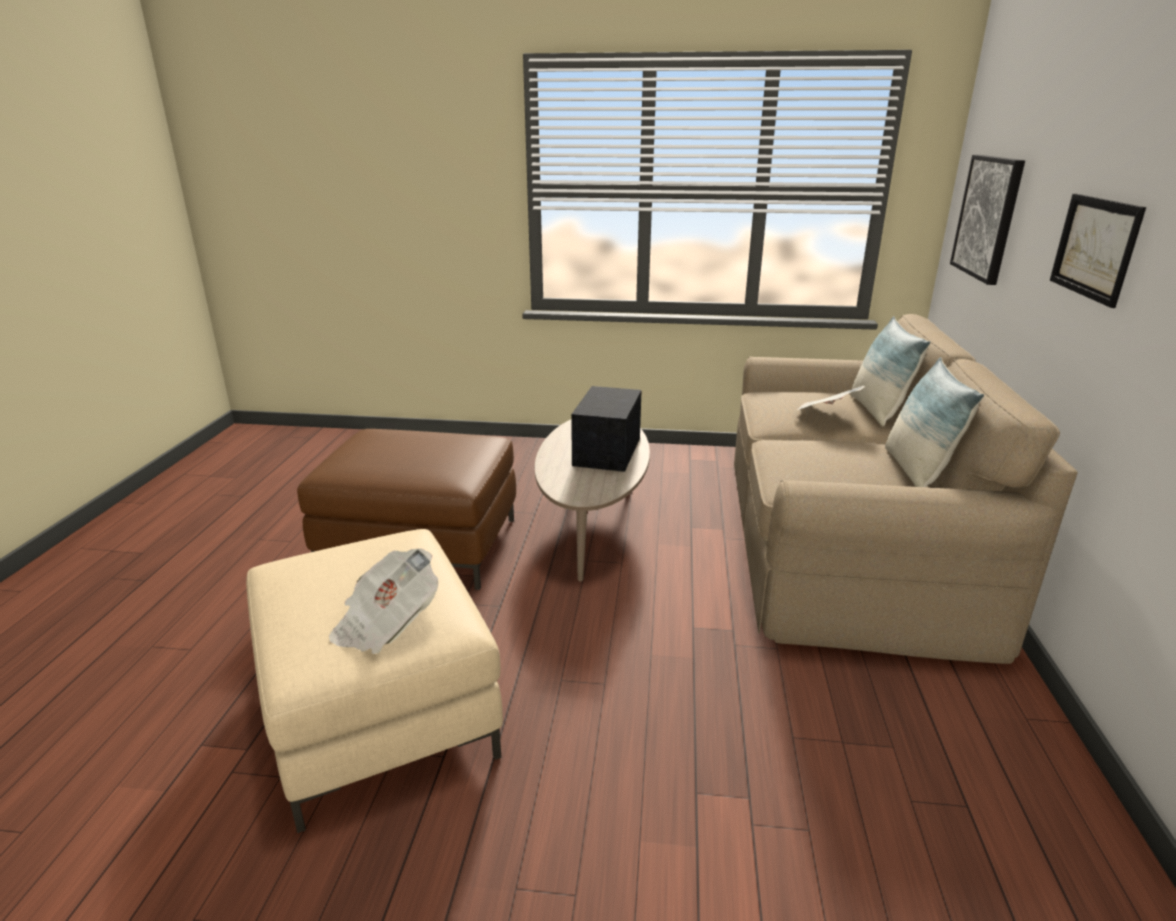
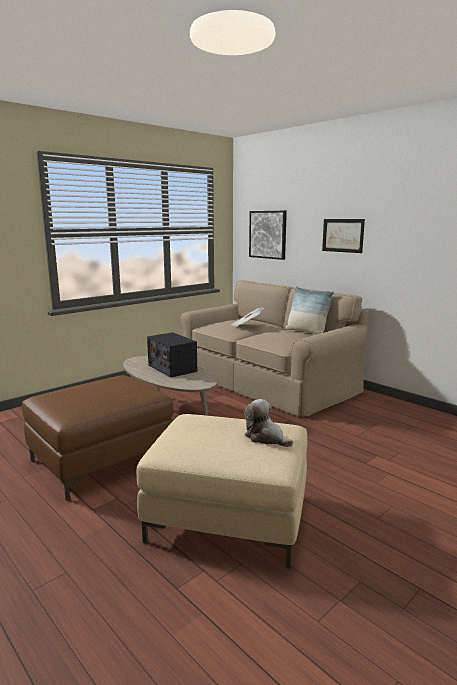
camera: 50 degrees left, 10 degrees down
(386, 624) = (266, 438): newspaper -> plush toy
(877, 411) = (256, 321): pillow -> none

